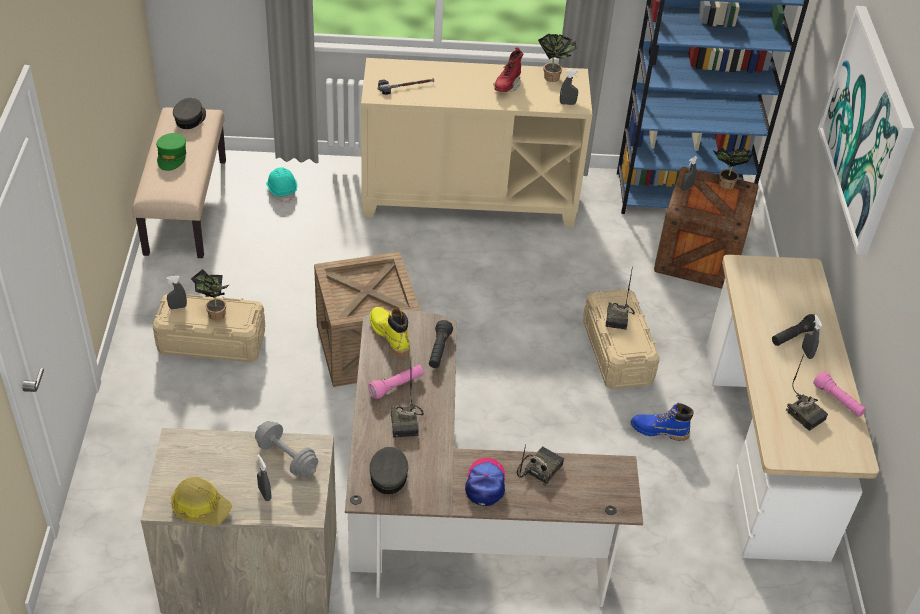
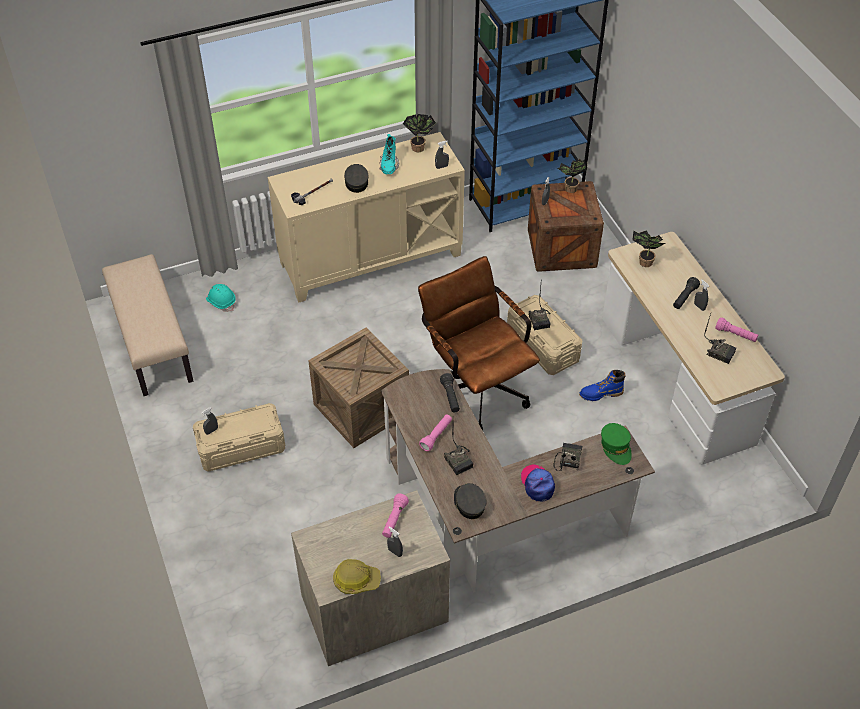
camera: 20 degrees left, 5 degrees up
(172, 157) = (139, 309): green cap -> green cap (616, 447)
(190, 119) = (134, 270): grey cap -> grey cap (356, 182)
(214, 314) = (242, 425): potted plant -> potted plant (643, 262)
(287, 458) = (394, 520): grey dumbbell -> pink flashlight
(389, 335) = (408, 398): yellow boot -> none
(507, 86) = (389, 166): red boot -> turquoise boot
(512, 370) = (476, 386): none -> brown office chair
(866, 128) = (694, 134): picture -> none

